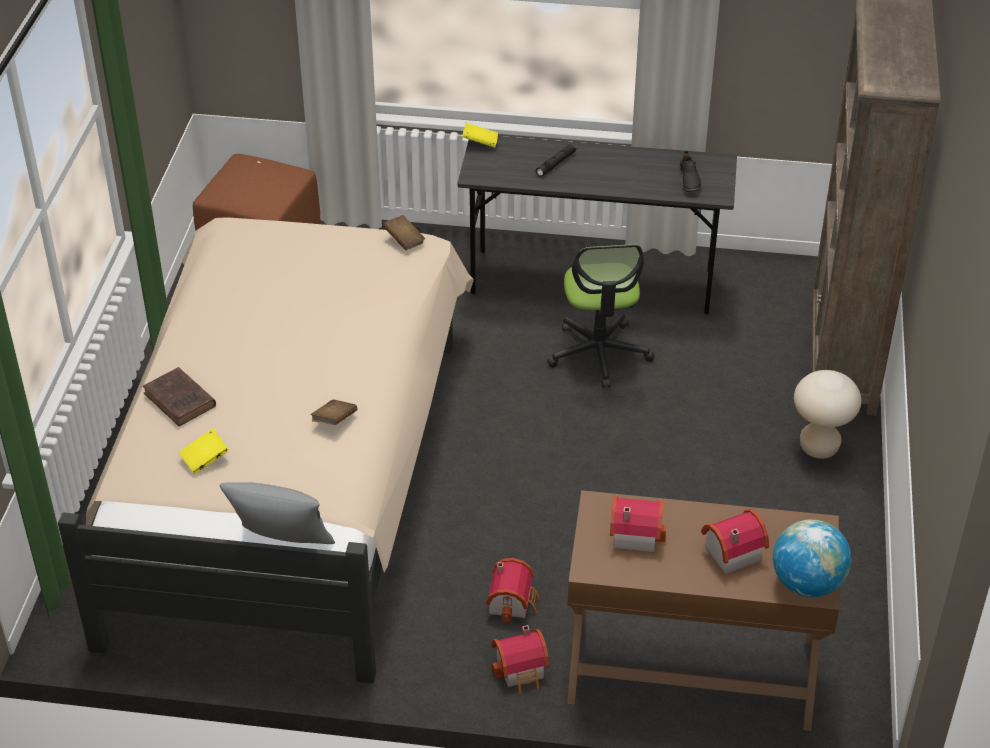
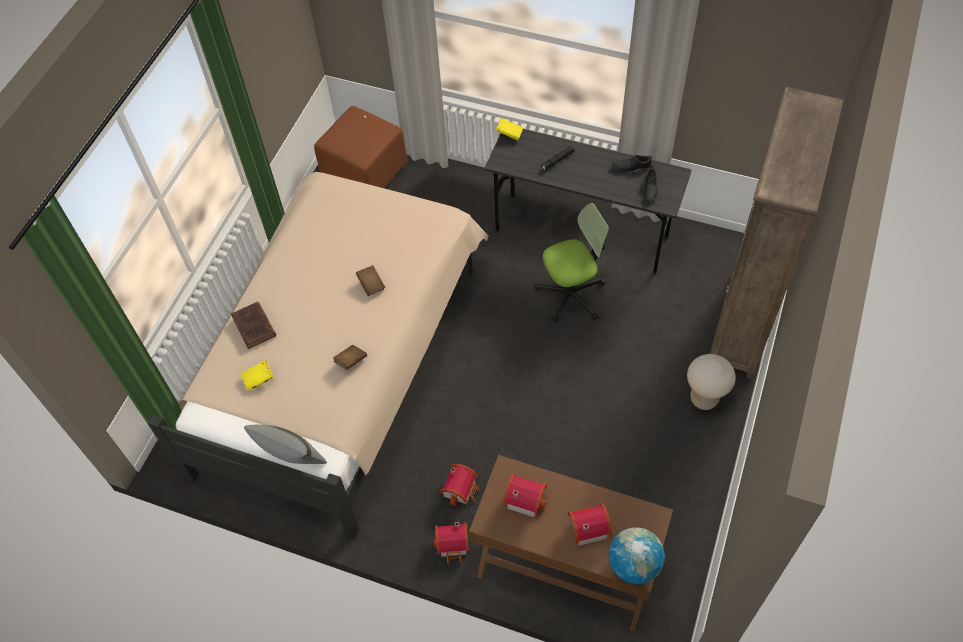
camera: 15 degrees right, 15 degrees up
(404, 240) = (436, 212): brown book -> brown book (371, 285)
(599, 353) = (571, 295): office chair -> office chair turned 120 degrees counterclockwise
(656, 160) = (631, 166): none -> black shoe

